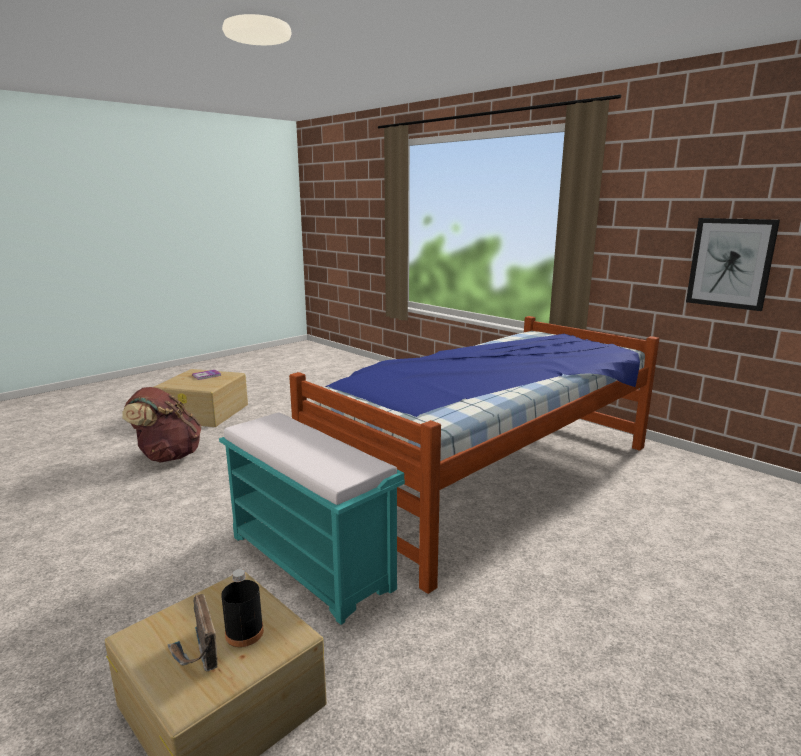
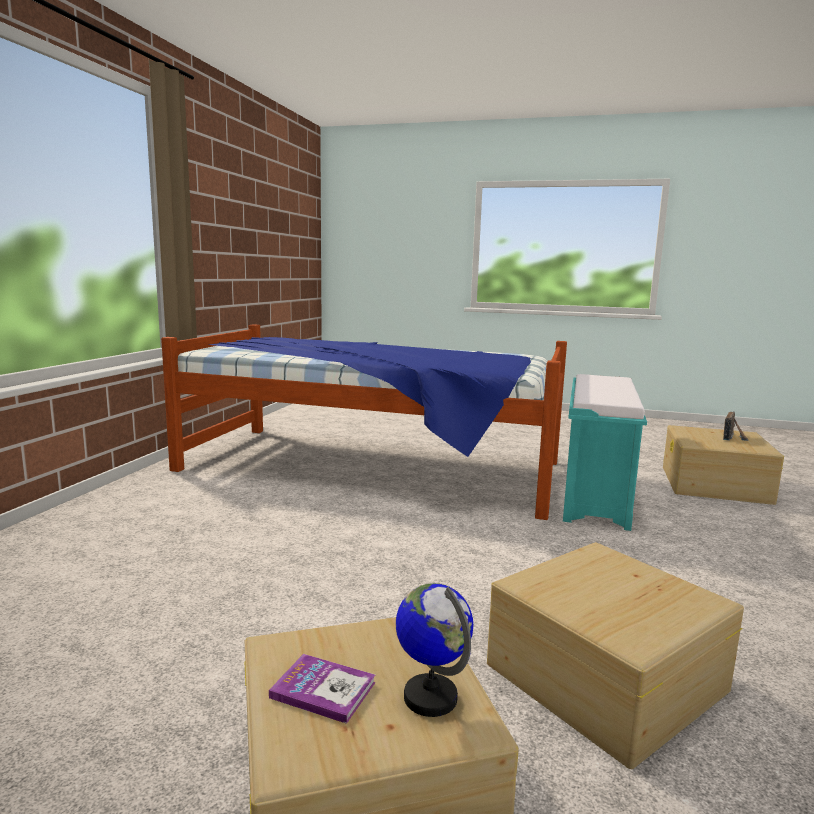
camera: 120 degrees left, 5 degrees down
(167, 456) = (603, 676): brown backpack -> beige storage box
(181, 383) = (430, 697): none -> globe
(244, 633) = (704, 434): black bottle -> none
(730, 263) = (250, 255): picture -> none

